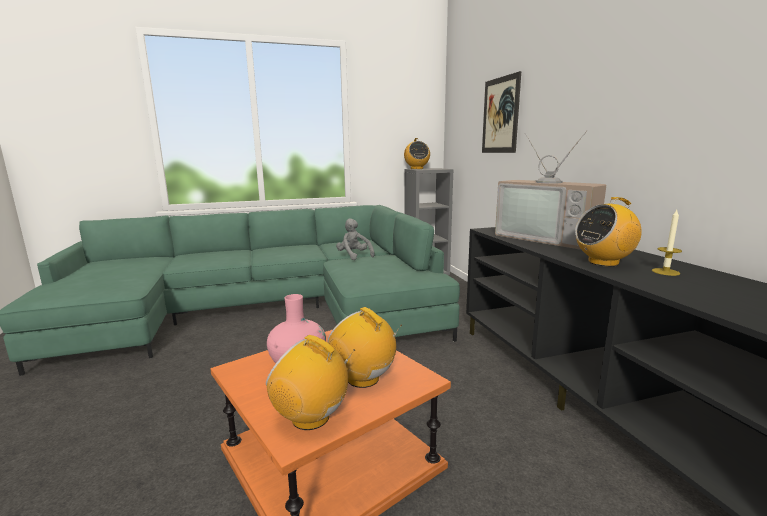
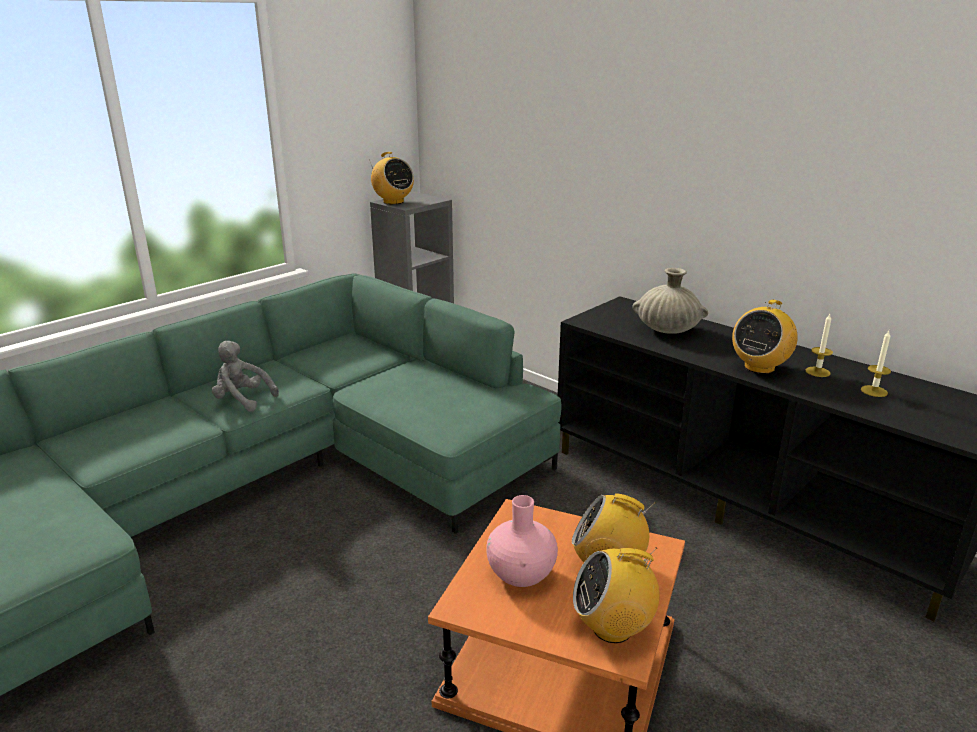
camera: 30 degrees left, 10 degrees up
(354, 256) = (373, 376): grey plush toy -> grey plush toy (242, 400)
(500, 115) = (544, 137): picture -> none
(547, 239) = (667, 330): television -> beige vase
(721, 290) = (874, 391): none -> candle

